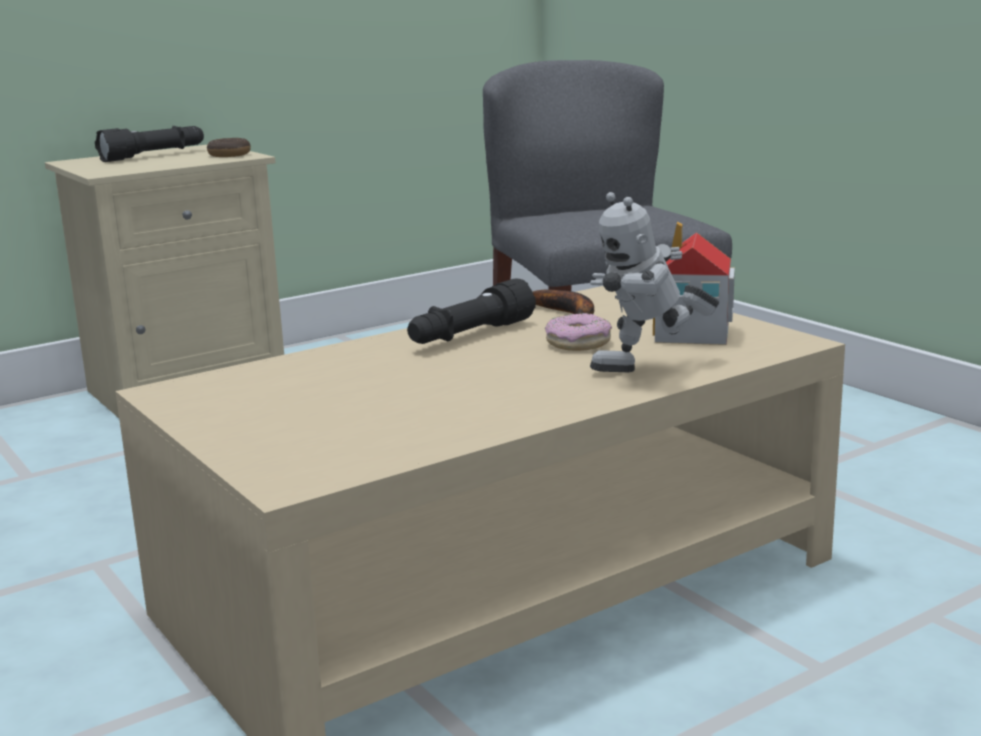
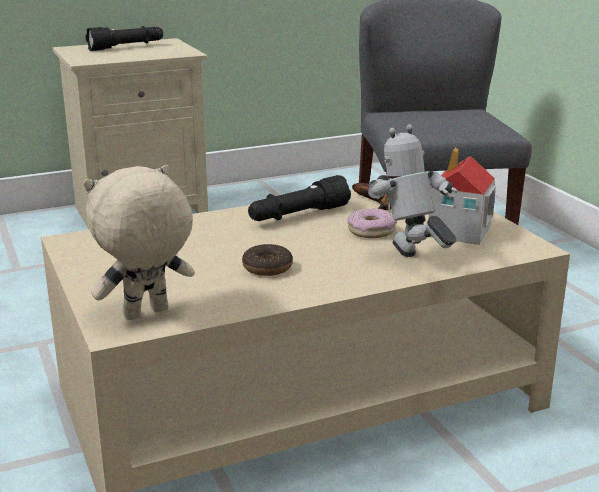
camera: 10 degrees right, 5 degrees up
(229, 155) = (177, 50): donut -> donut (267, 267)
(322, 462) = (146, 314): none -> beige plush toy
(649, 370) = (410, 261): toy robot -> toy robot turned 75 degrees clockwise

